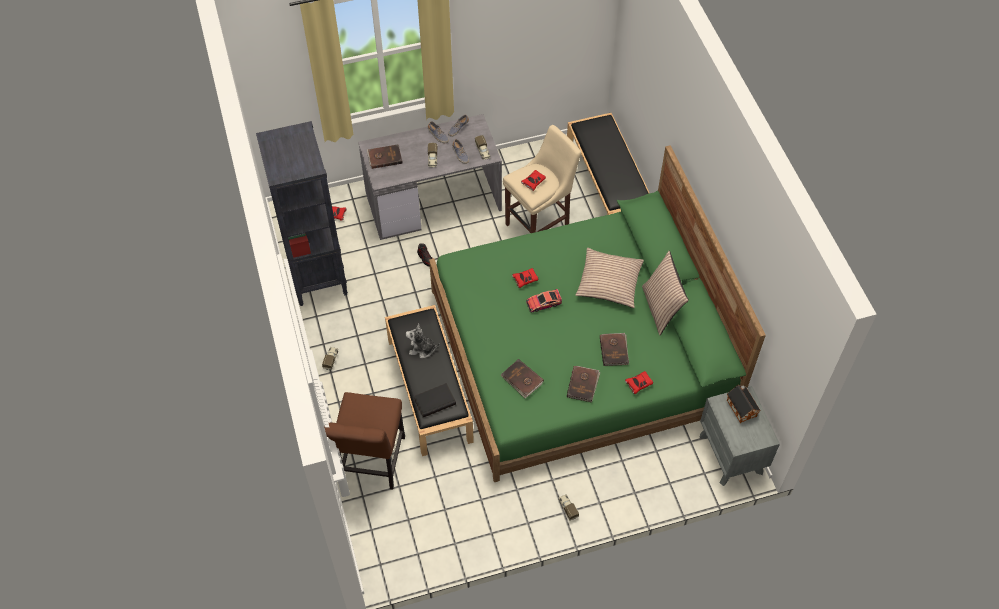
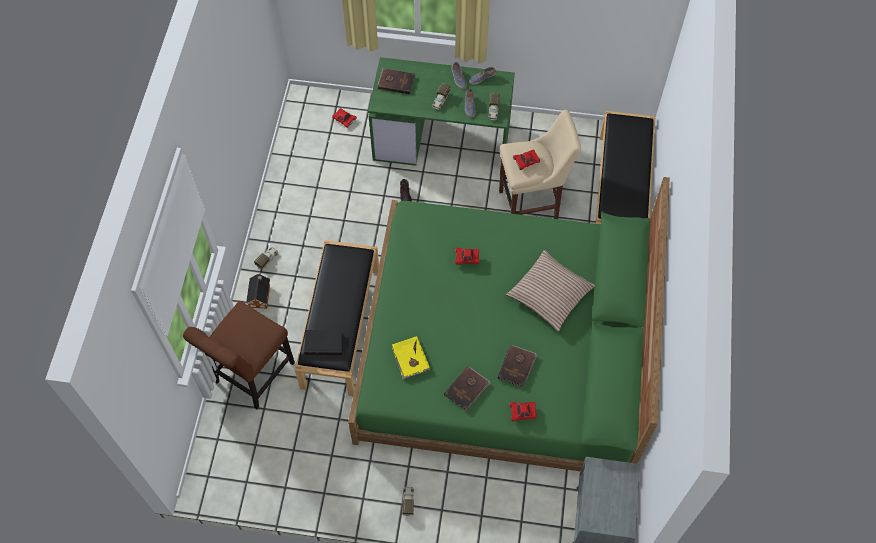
camera: 25 degrees right, 5 degrees up
(317, 275) = (297, 172): black bookcase -> none
(422, 349) = (340, 286): plush toy -> none
(434, 201) = (443, 141): grey desk -> green desk
(522, 379) = (410, 358): brown book -> yellow book
(543, 303) = (472, 289): toy car -> none
(661, 308) = (588, 343): pillow -> none
(741, 407) = (616, 481): toy house -> toy house (260, 295)

